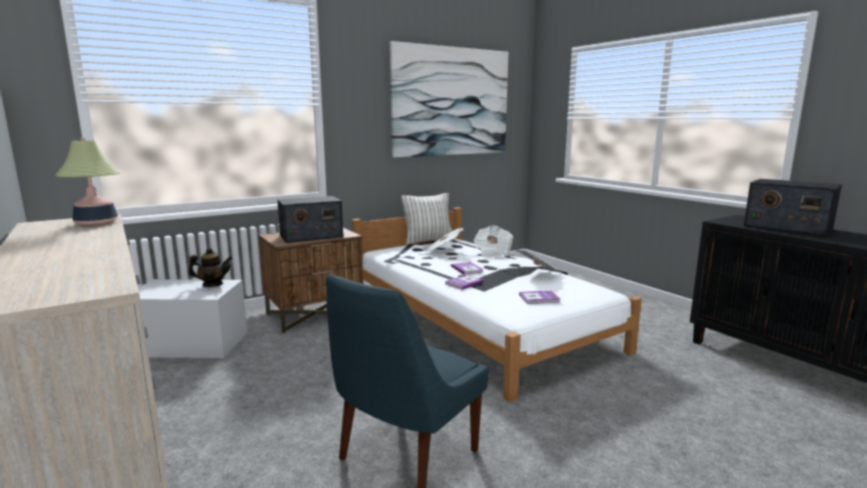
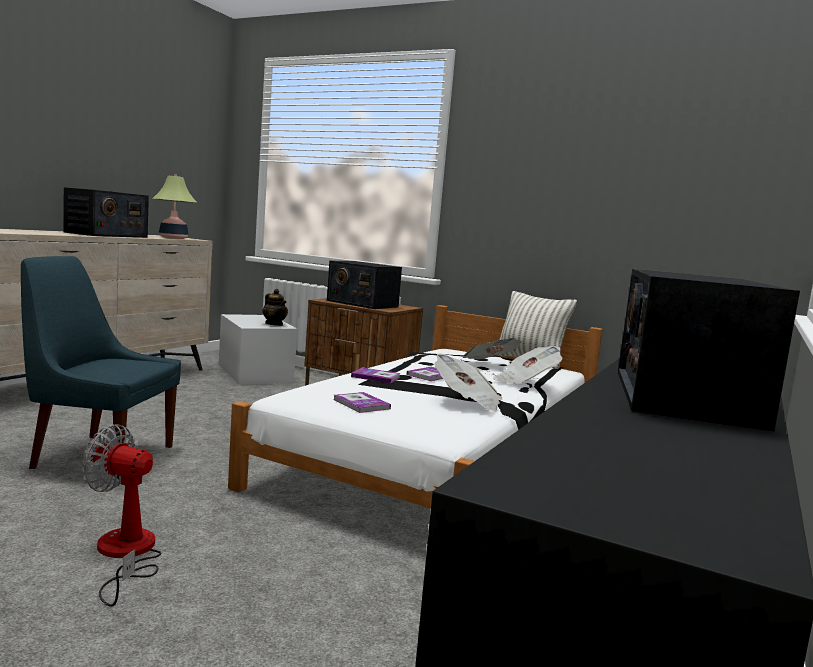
camera: 60 degrees right, 5 degrees down
(81, 244) = (106, 235): none -> radio
(451, 102) = (633, 169): picture -> none
(622, 458) = (125, 555): none -> fan

